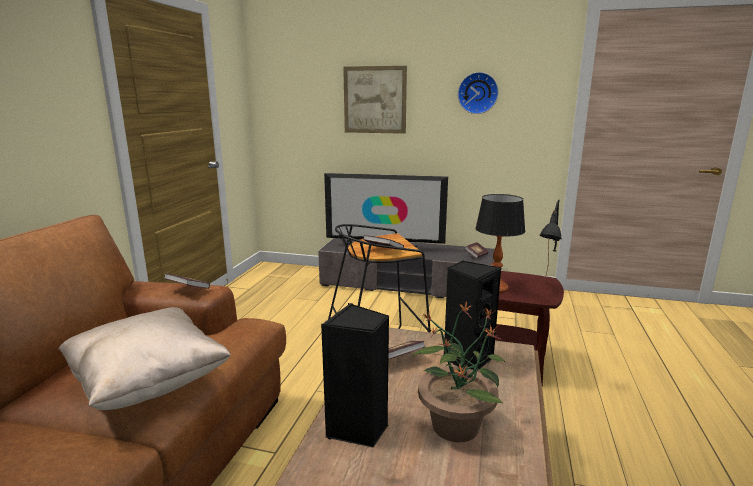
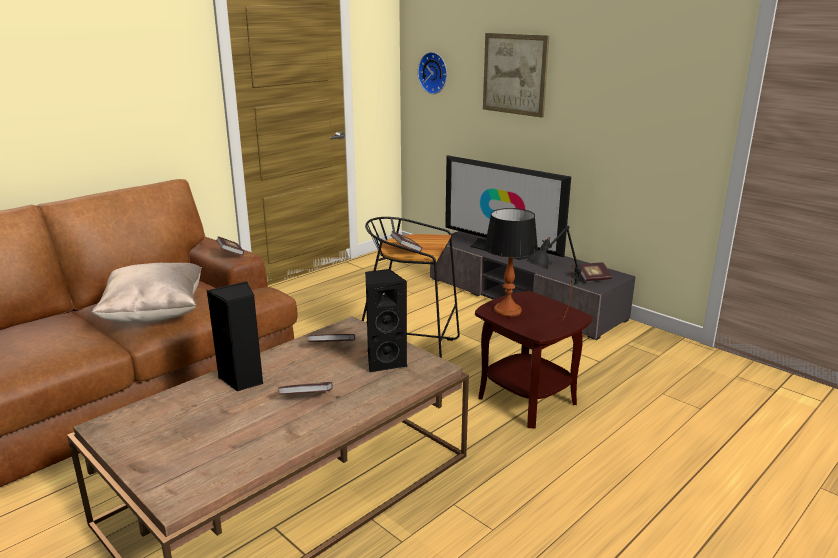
camera: 30 degrees right, 5 degrees up
(455, 425) = (306, 398): potted plant -> book
(478, 93) = (624, 75): wall clock -> wall clock (434, 73)

